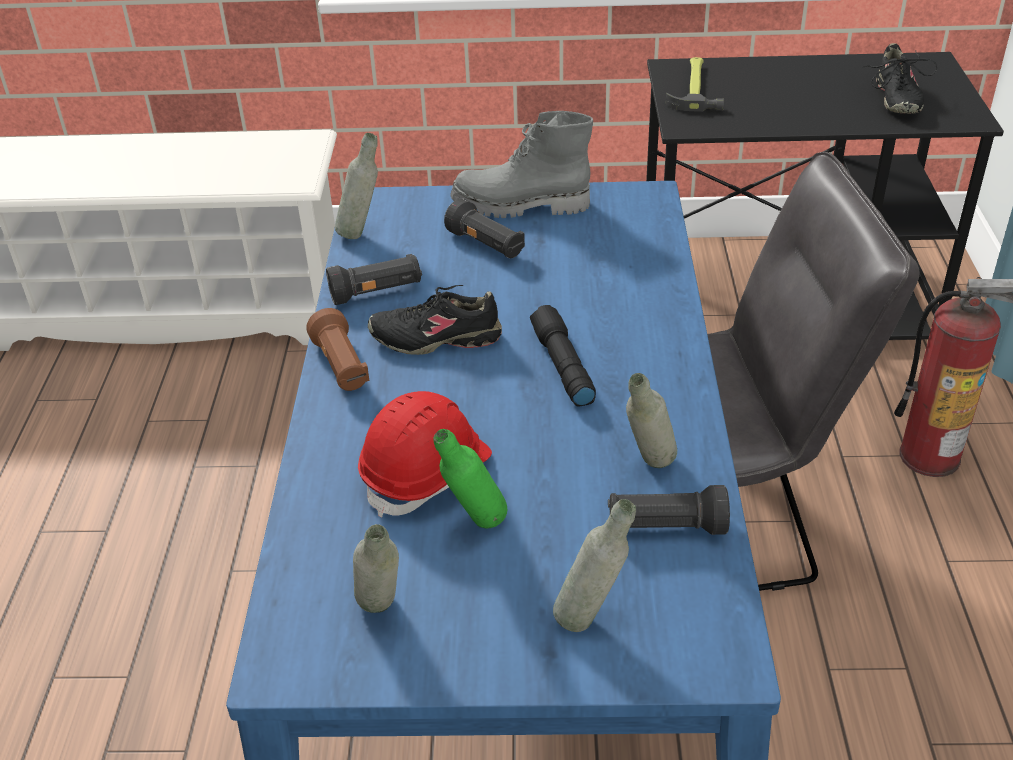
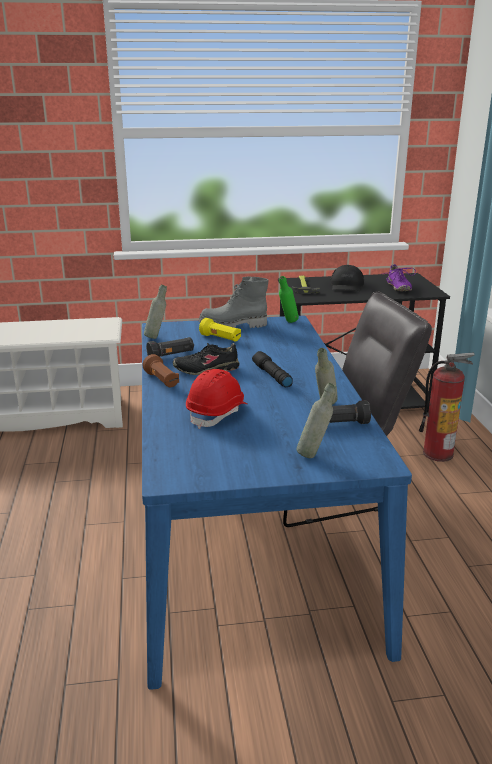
camera: 10 degrees left, 15 degrees down
(382, 615) = (211, 460): grey bottle -> none
(474, 527) = (247, 429): green bottle -> green bottle (287, 323)
(486, 245) = (220, 339): black flashlight -> yellow flashlight
(786, 89) = (346, 285): none -> black cap
(895, 98) = (398, 287): black shoe -> purple shoe

